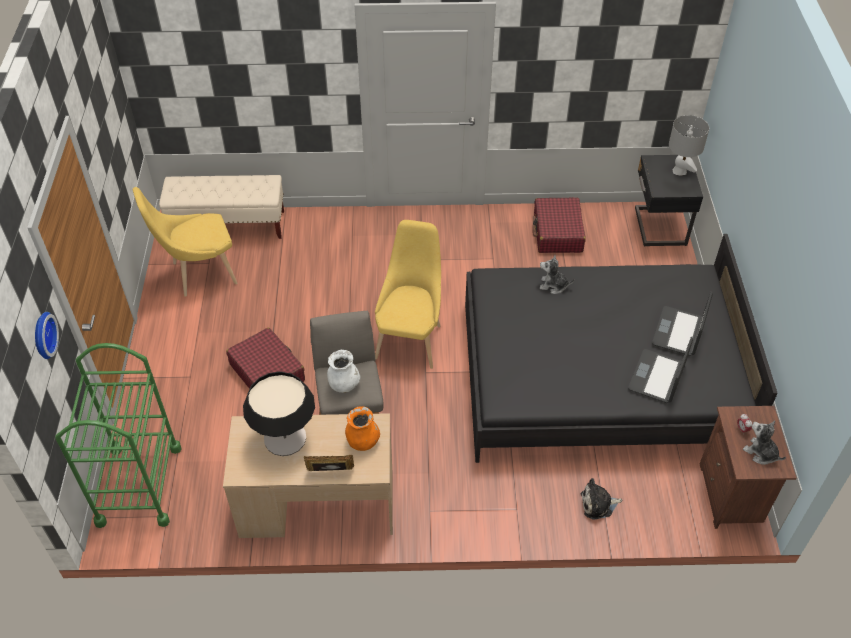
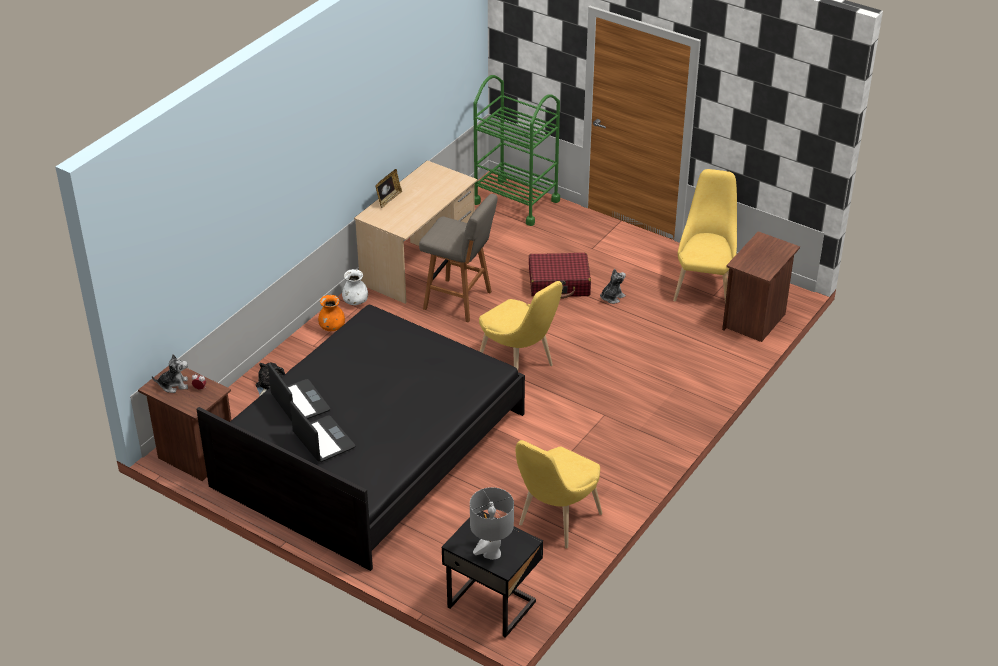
camera: 125 degrees right, 10 degrees down
(42, 335) = (549, 50): wall clock -> none
(228, 225) = (755, 321): beige bench -> brown nightstand
(285, 438) = (435, 192): table lamp -> none
(343, 384) = (451, 229): white vase -> white vase (355, 301)
(362, 441) = (396, 219): orange vase -> orange vase (332, 327)
(553, 285) = (448, 400): plush toy -> plush toy (612, 297)
(557, 233) = (555, 522): red suitcase -> yellow chair

